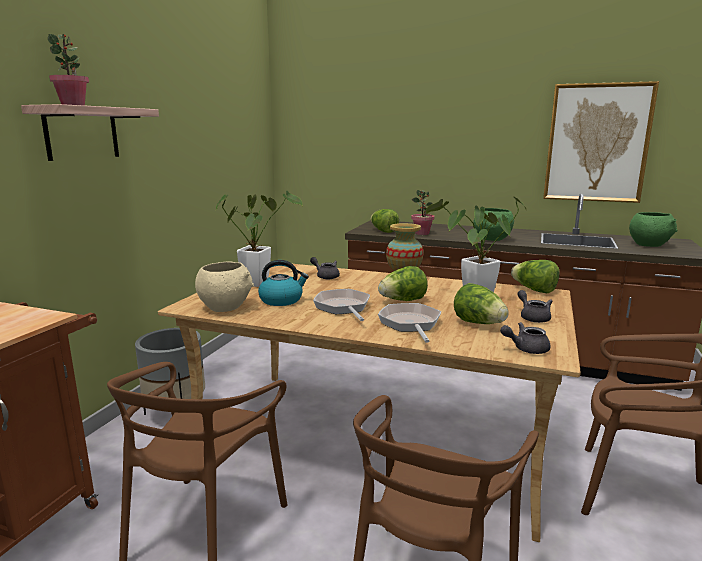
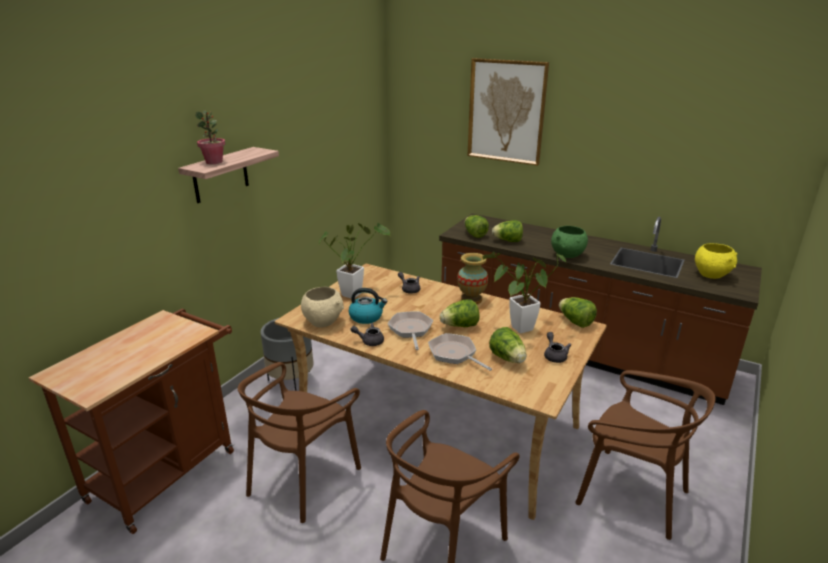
camera: 10 degrees right, 10 degrees up
(410, 324) = (454, 354): frying pan -> frying pan turned 45 degrees counterclockwise
(422, 233) = (508, 241): potted plant -> lettuce
(525, 349) = (528, 389): grey teapot -> grey teapot (369, 341)
(597, 143) = (682, 168): picture -> picture (506, 111)
(649, 245) = (711, 275): green bowl -> yellow bowl

